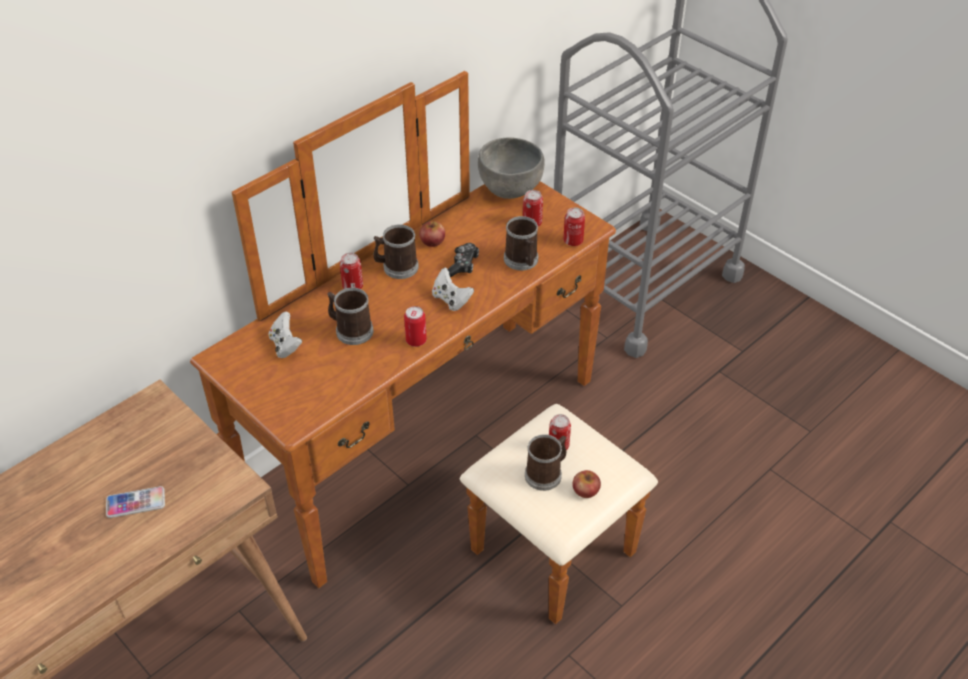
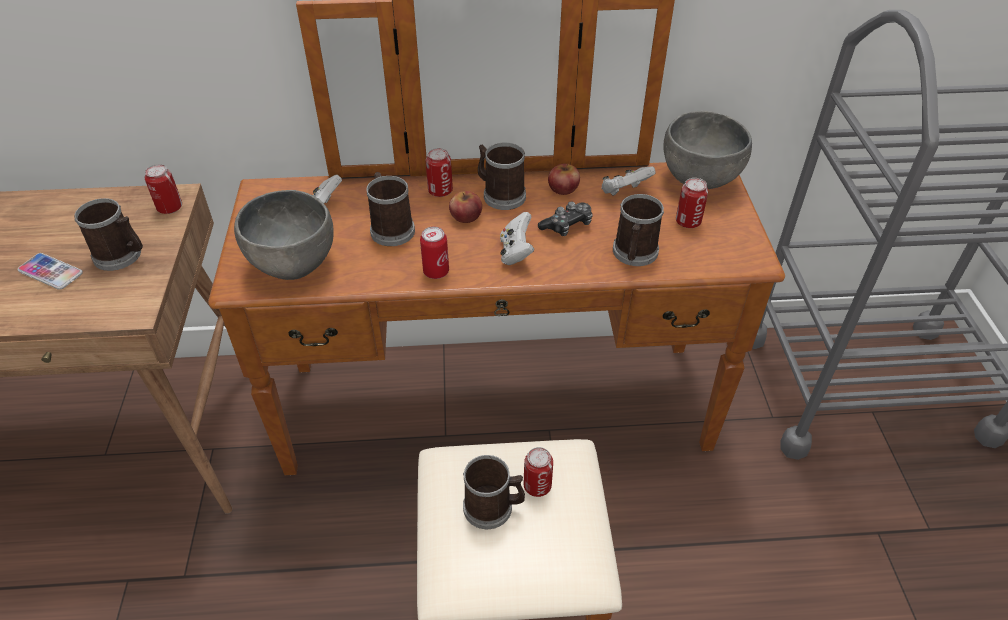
camera: 40 degrees right, 0 degrees up
(176, 460) = (122, 256): none -> mug
(316, 391) = (294, 265): none -> grey bowl
(473, 223) = (624, 192): none -> white game controller
(573, 241) = (715, 263): can -> can (170, 208)
(585, 490) = (515, 557): apple -> apple (466, 216)

